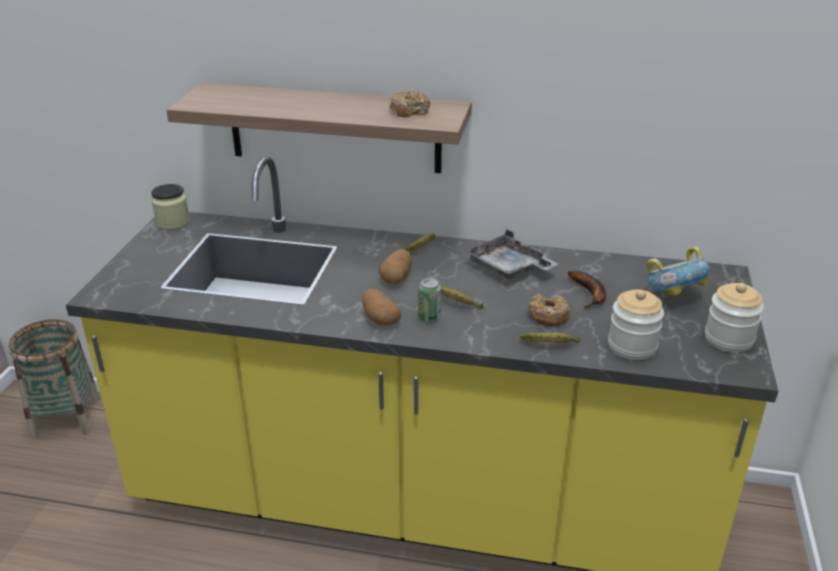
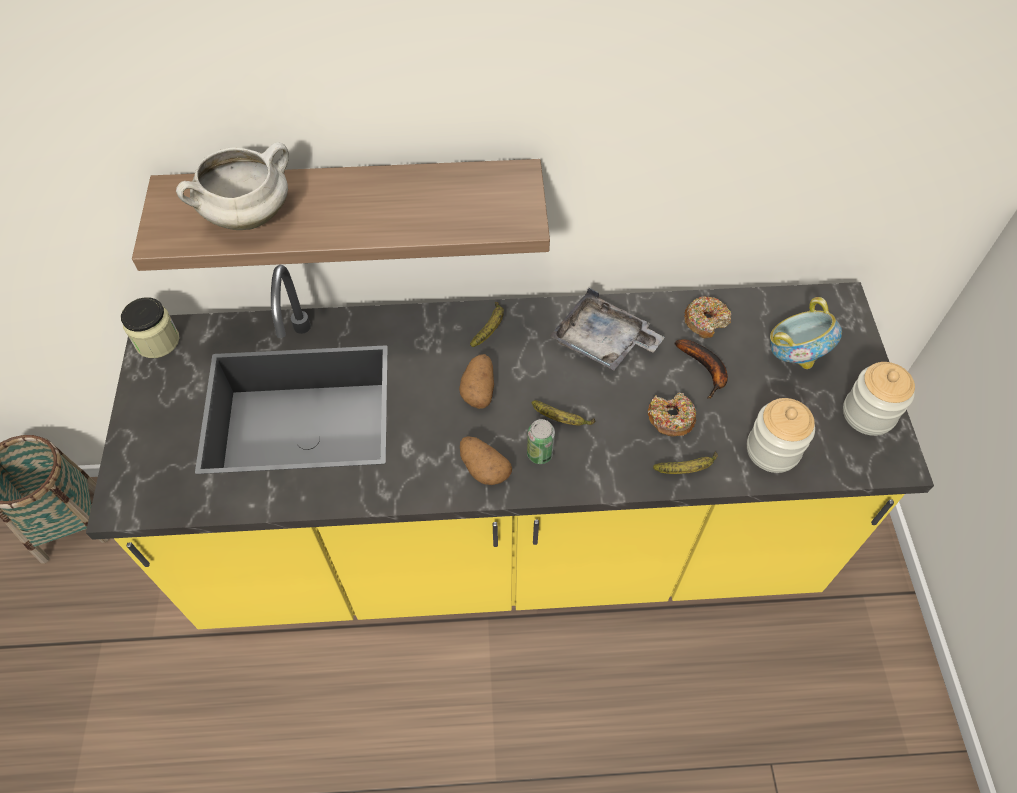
camera: 15 degrees left, 25 degrees up
(254, 101) = (249, 215): none -> white cooking pot
(410, 111) = (469, 199): donut -> donut (705, 321)

